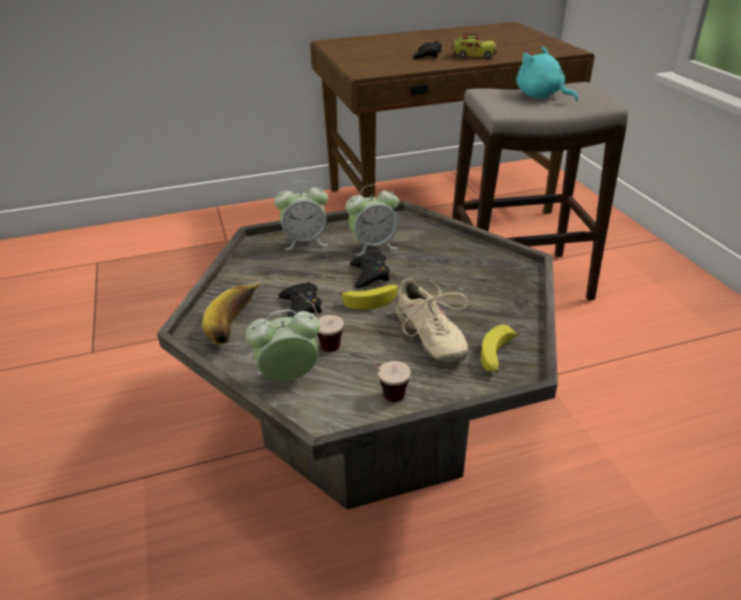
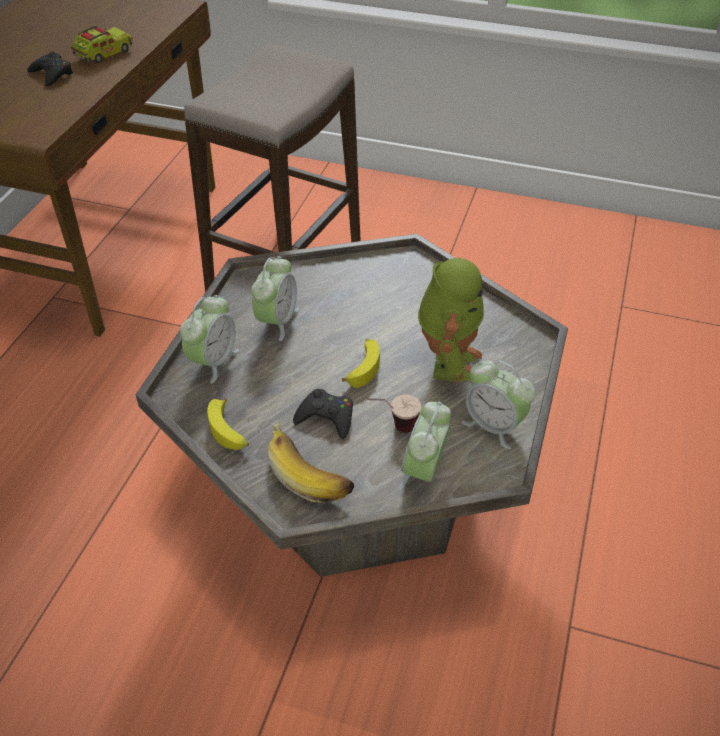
camera: 55 degrees left, 10 degrees up
(370, 275) = (322, 348): black game controller -> none
(380, 395) = (493, 426): cup -> alarm clock
(429, 337) = (448, 361): beige shoe -> toy robot
(498, 356) = (504, 339): banana -> banana (229, 431)
(541, 96) = (262, 81): turquoise plush toy -> none

